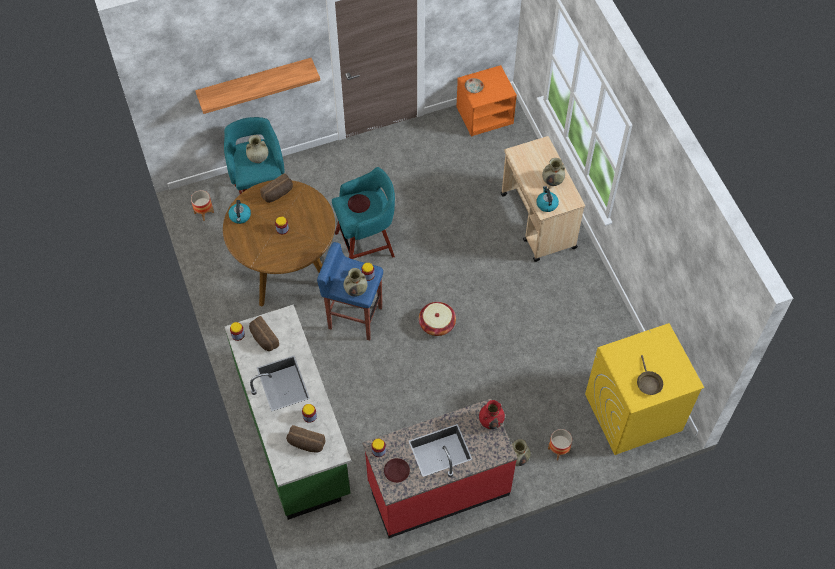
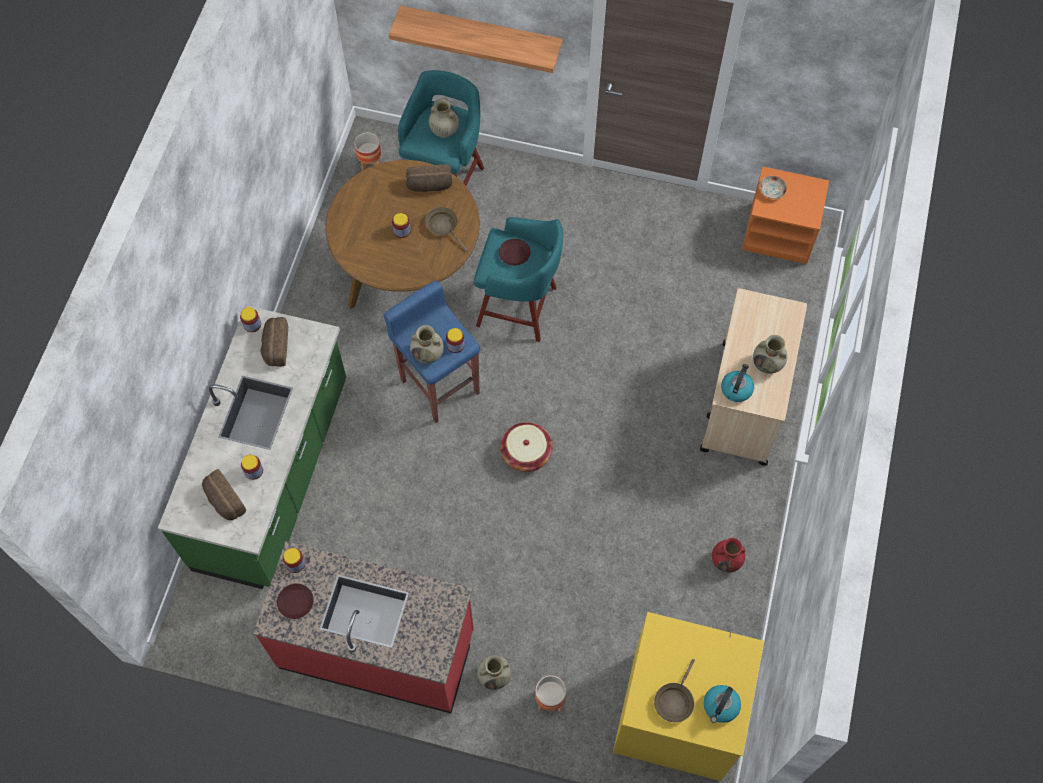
camera: 35 degrees right, 5 degrees up
(240, 216) = (368, 187): kettle -> kettle (720, 706)
(306, 212) = (444, 226): none -> brown frying pan
(491, 421) = (450, 616): red vase -> red vase (726, 561)

